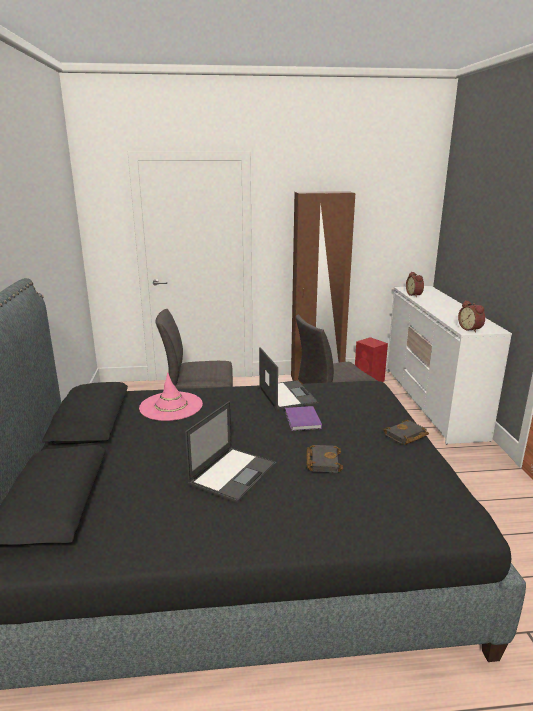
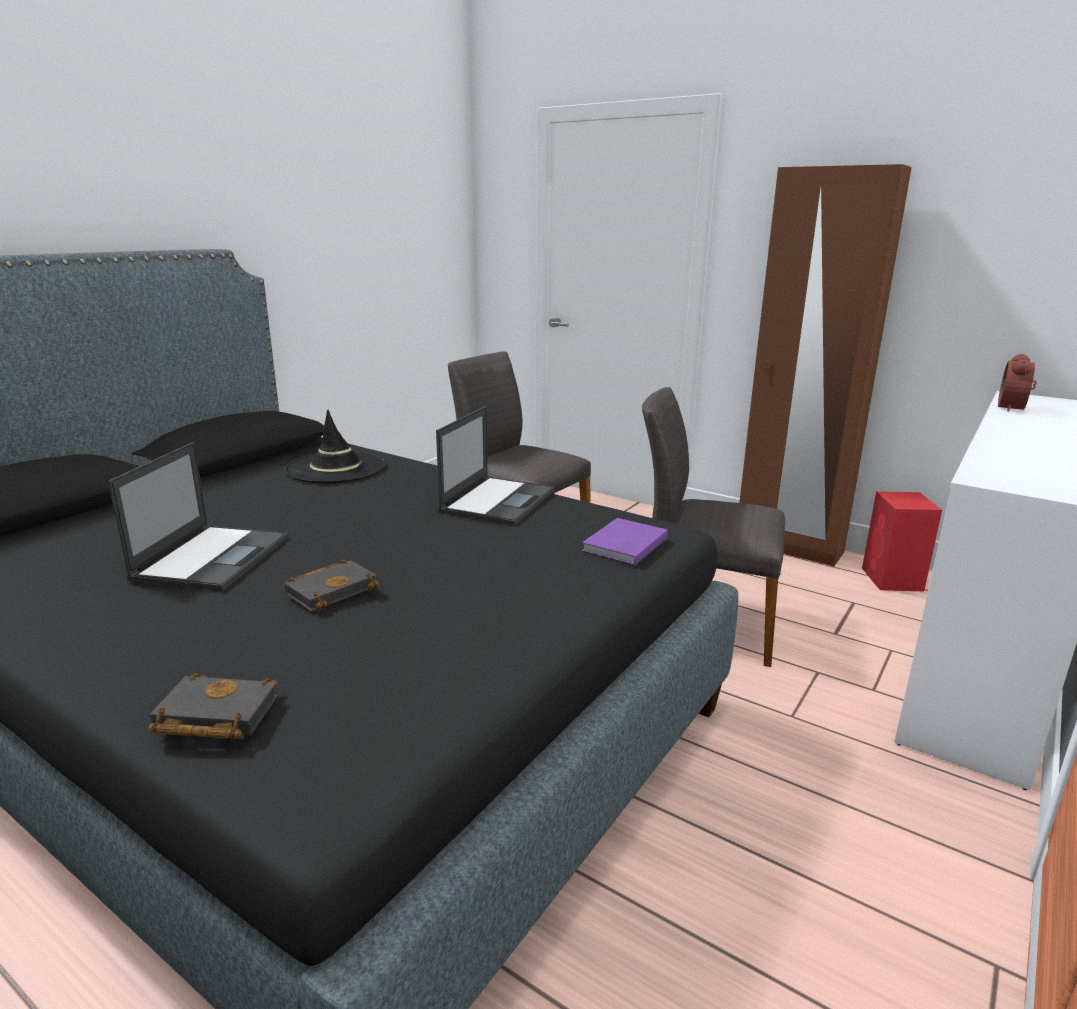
camera: 40 degrees right, 0 degrees up
(171, 406) = (336, 468): pink hat -> black hat
(233, 473) = (213, 557): laptop -> laptop turned 60 degrees counterclockwise
(302, 421) = (441, 536): purple book -> purple book (623, 545)
(406, 436) = (543, 617): black book -> black book (212, 717)
(471, 329) = (1006, 479): alarm clock -> none

